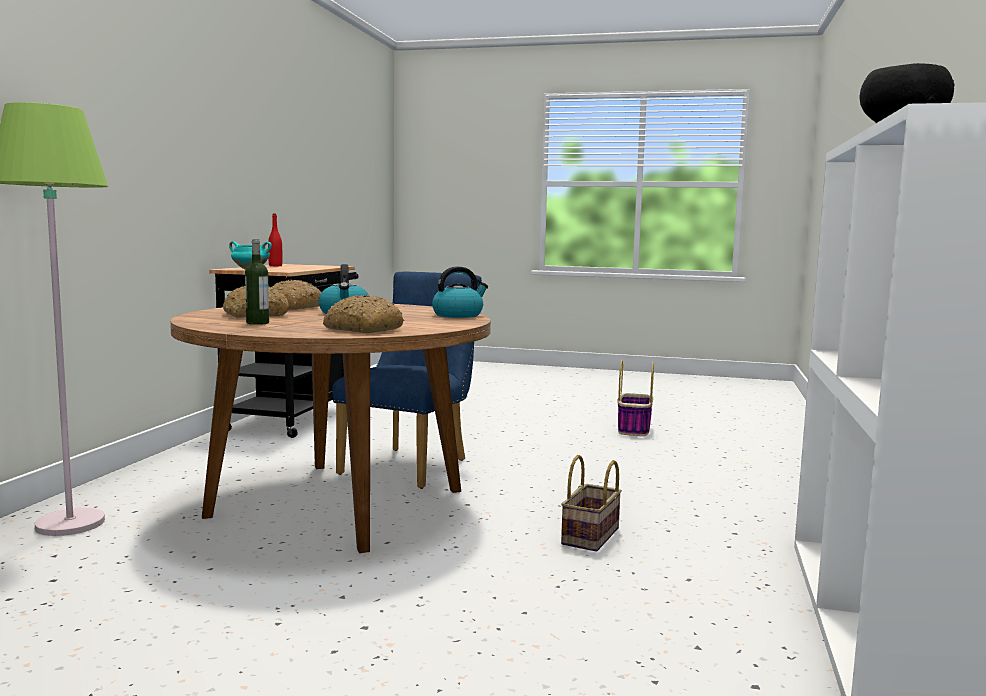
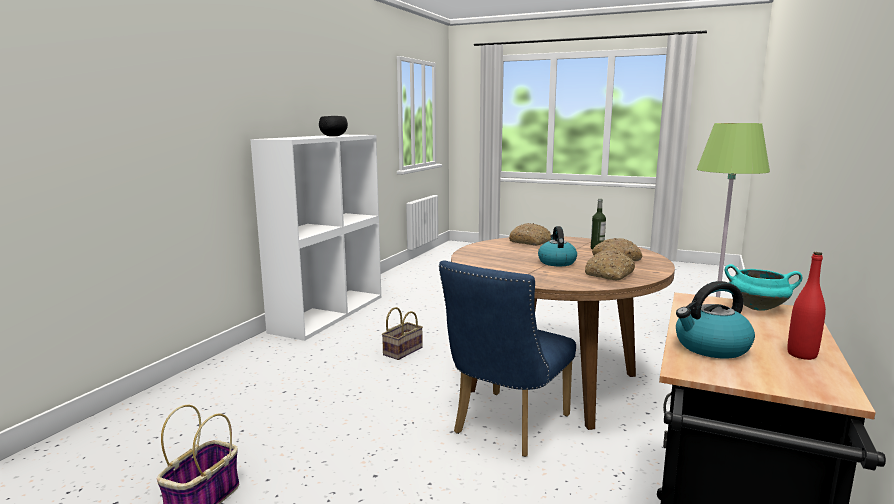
camera: 170 degrees left, 5 degrees up
(458, 315) = (472, 260): kettle -> kettle (711, 347)

